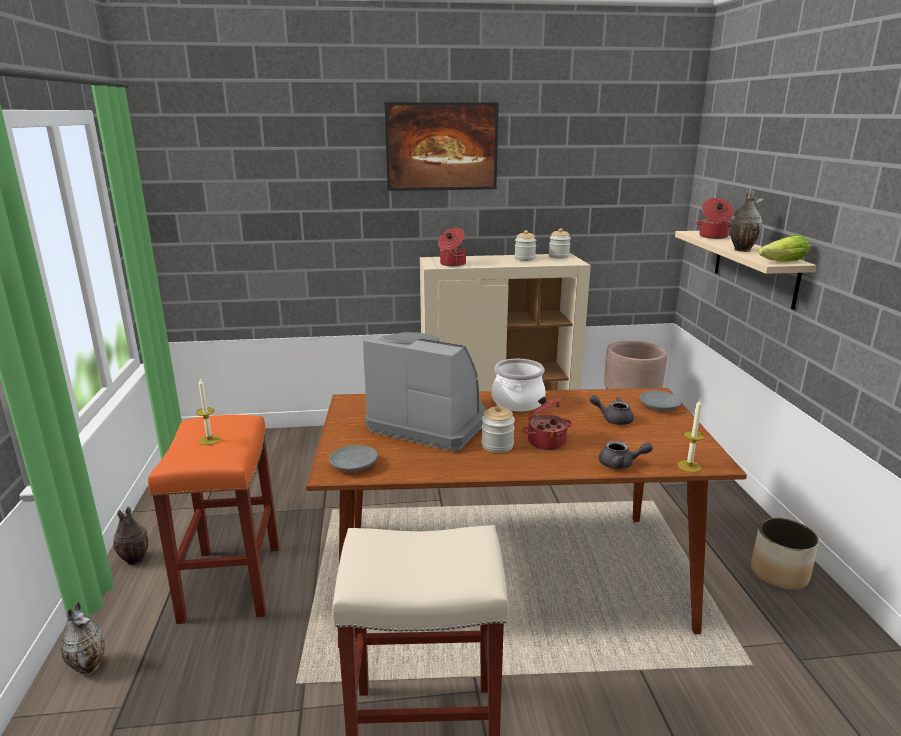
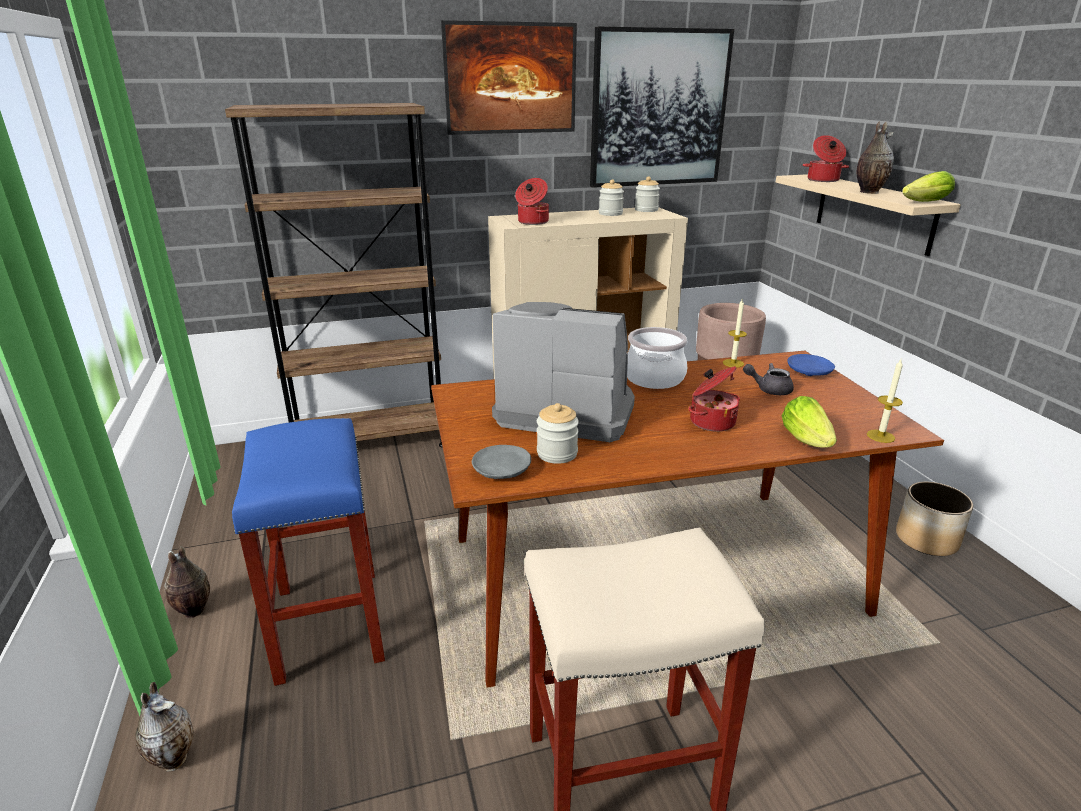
camera: 10 degrees left, 5 degrees up
(209, 440) = (297, 454): candle -> candle (733, 363)
(231, 581) = (328, 622): orange stool -> blue stool
(311, 440) = (371, 441): none -> brown bookcase
(497, 445) = (659, 431): jar -> jar (557, 453)
(573, 171) = (658, 109): none -> picture
(621, 464) = (808, 440): grey teapot -> lettuce
(659, 407) = (809, 372): grey plate -> blue plate

